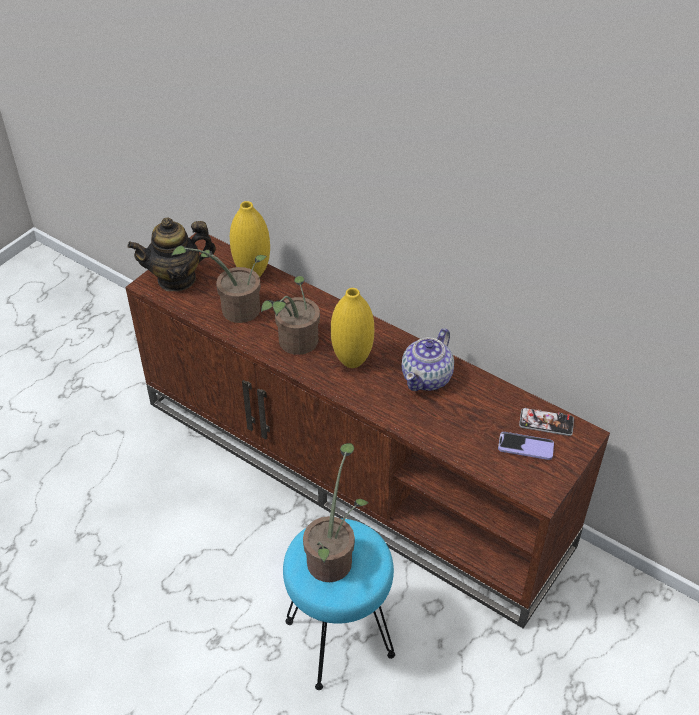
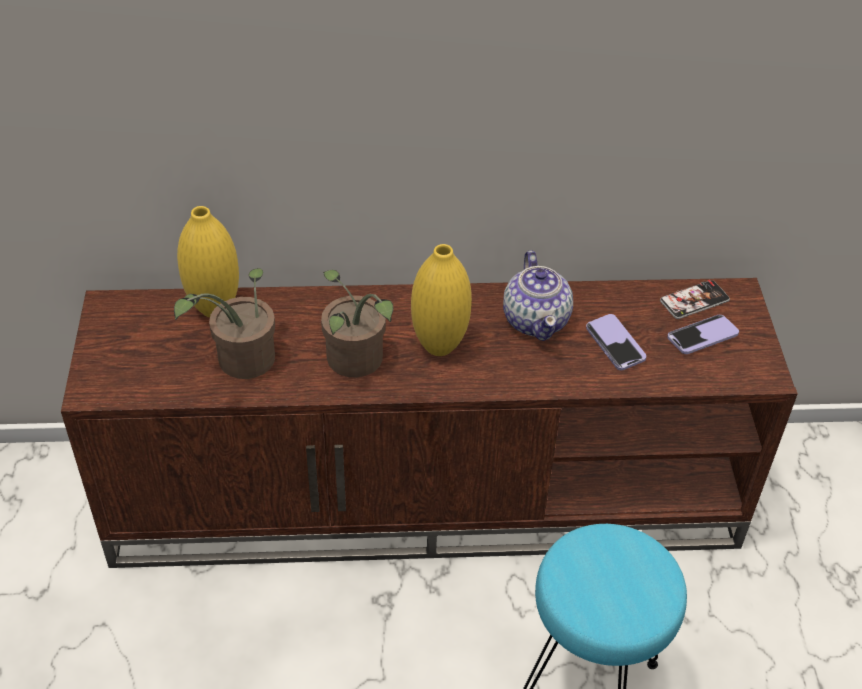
camera: 40 degrees left, 0 degrees up
(177, 279) = (123, 364): teapot -> none
(333, 557) = (606, 579): potted plant -> none
(461, 419) = (615, 343): none -> phone

